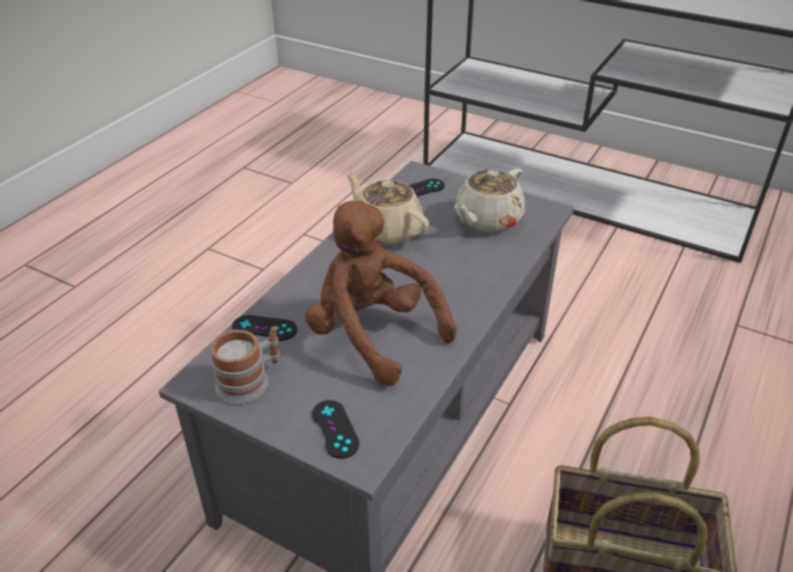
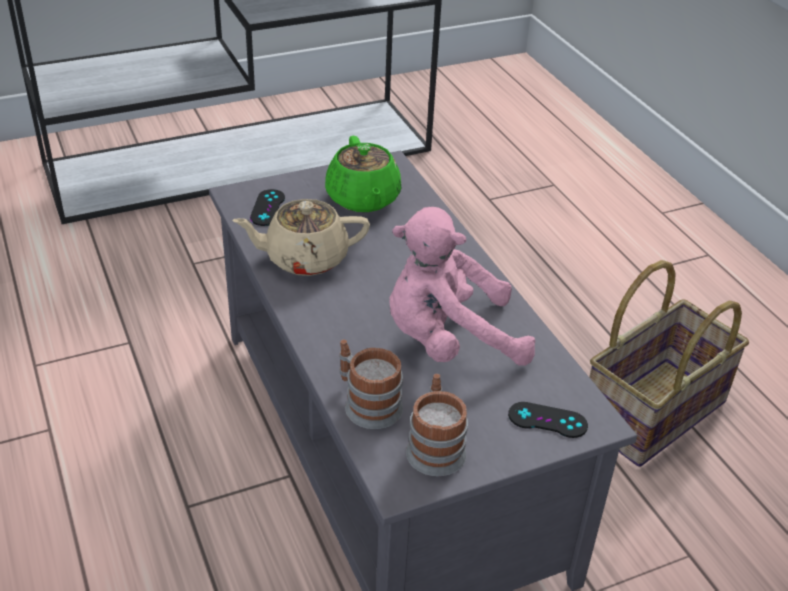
camera: 55 degrees left, 0 degrees up
(264, 328) = (367, 403): black game controller -> mug
(373, 335) = (448, 341): brown plush toy -> pink plush toy
(487, 220) = (363, 199): beige teapot -> green teapot

